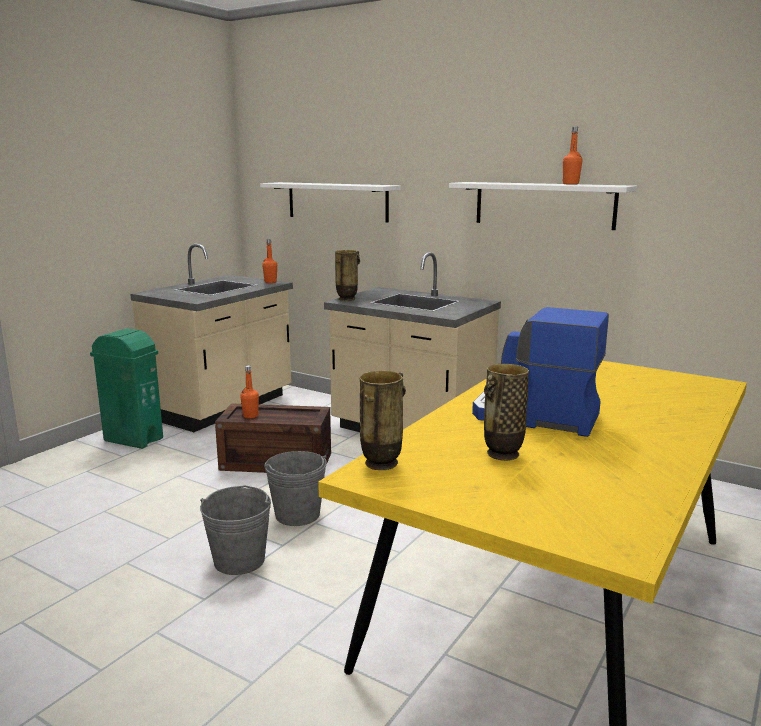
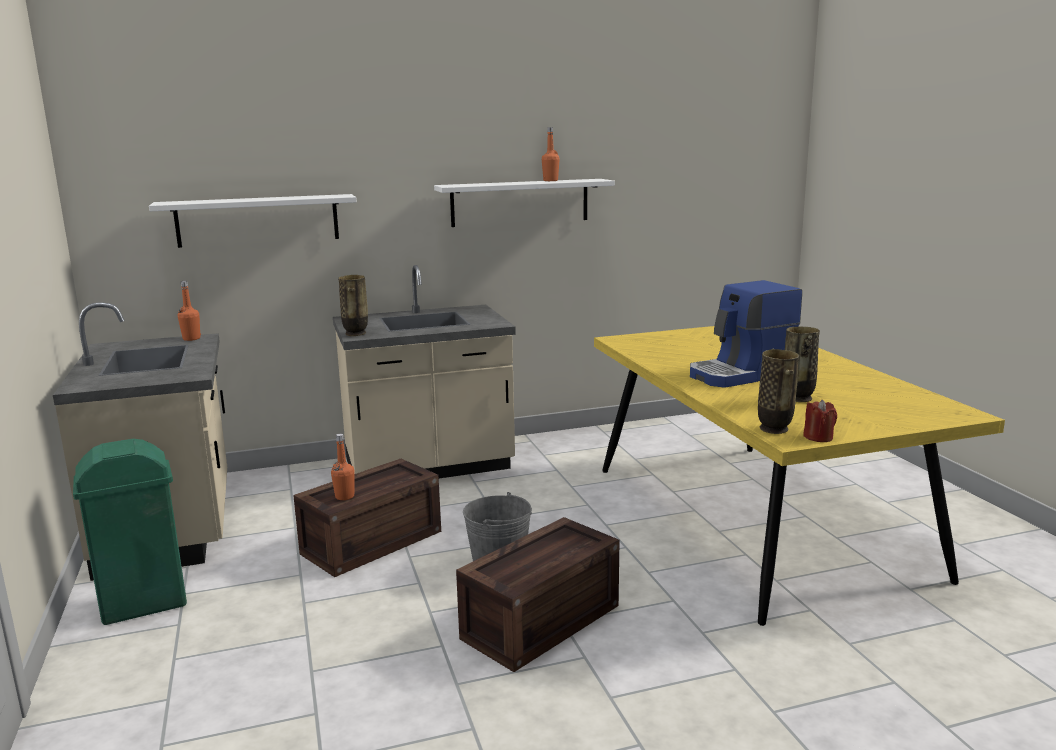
camera: 50 degrees left, 0 degrees up
(239, 560) = (541, 620): grey bucket -> crate
(387, 487) = (818, 437): none -> red candle

